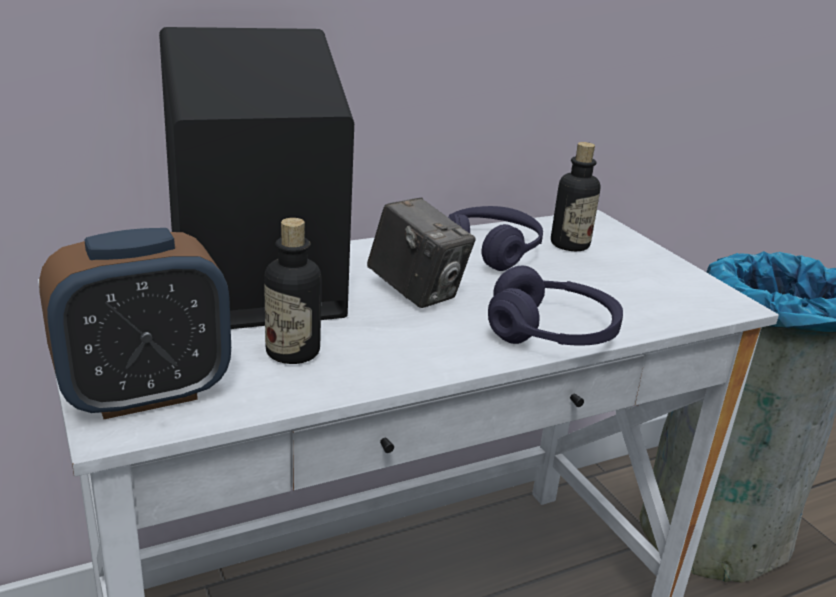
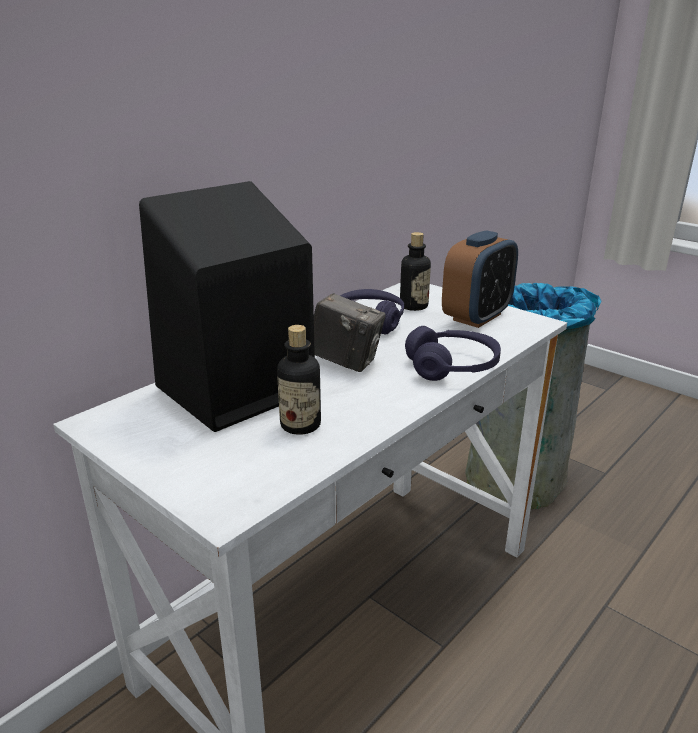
camera: 20 degrees left, 0 degrees up
(145, 393) = (224, 483): alarm clock -> alarm clock (477, 317)

